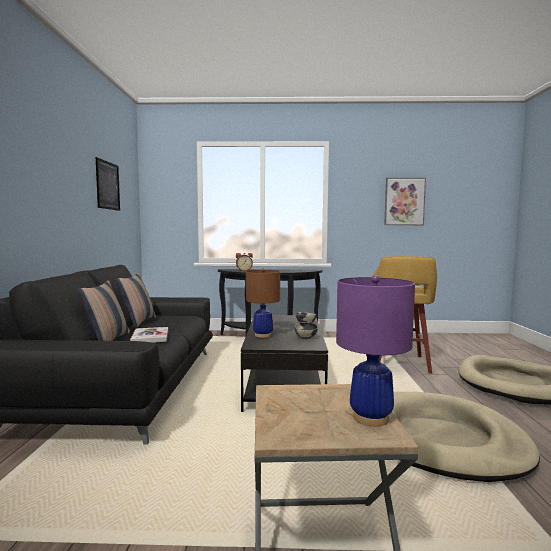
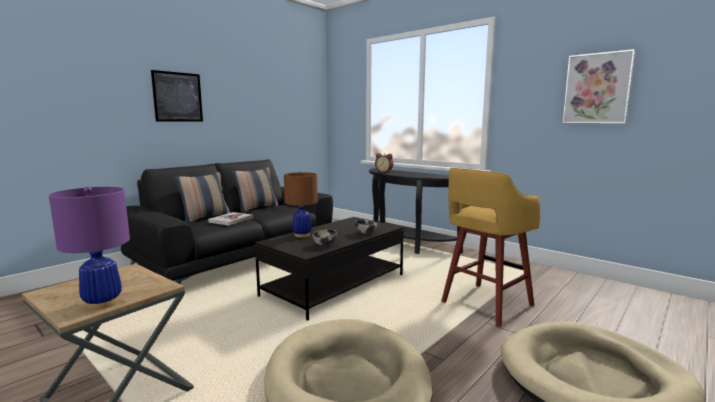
camera: 40 degrees right, 5 degrees up
(108, 185) = (275, 92): picture -> picture (178, 97)

